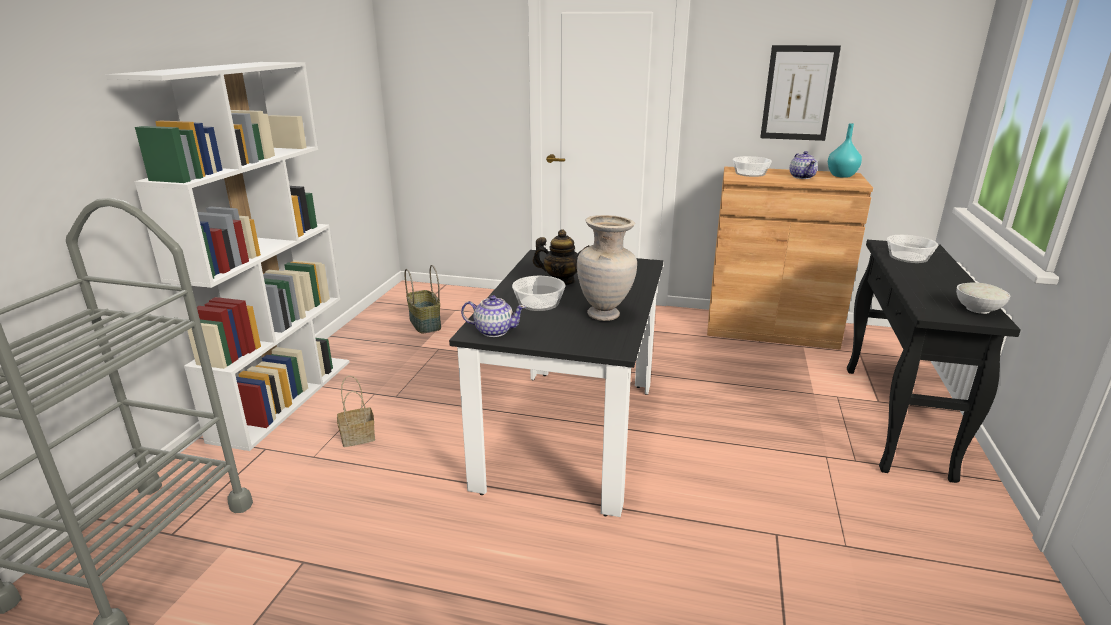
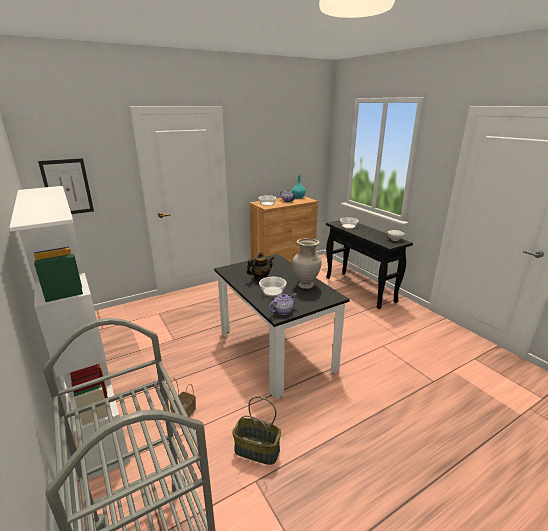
camera: 45 degrees left, 0 degrees up
(424, 323) = (121, 337): basket -> basket (256, 451)
(798, 93) = (274, 164): picture -> picture (67, 187)

